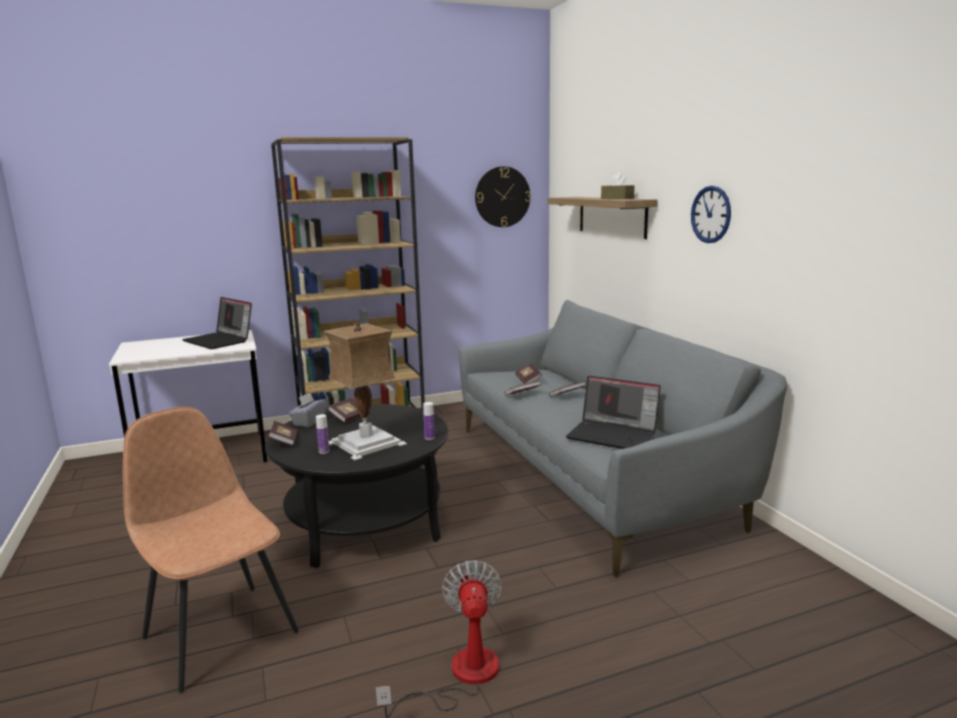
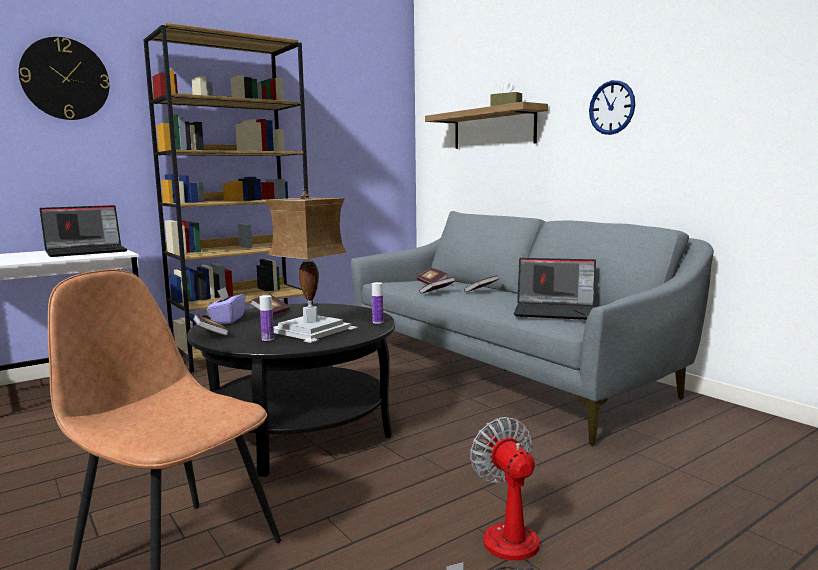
camera: 15 degrees left, 5 degrees down
(220, 341) = (87, 252): laptop -> laptop turned 60 degrees counterclockwise
(309, 422) = (227, 320): grey tissue box -> purple tissue box
(502, 197) = (374, 119): wall clock -> wall clock (65, 79)

